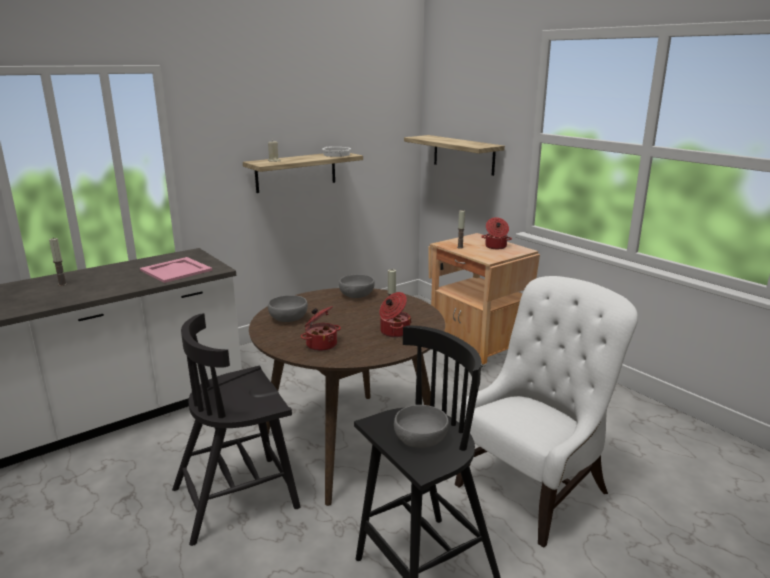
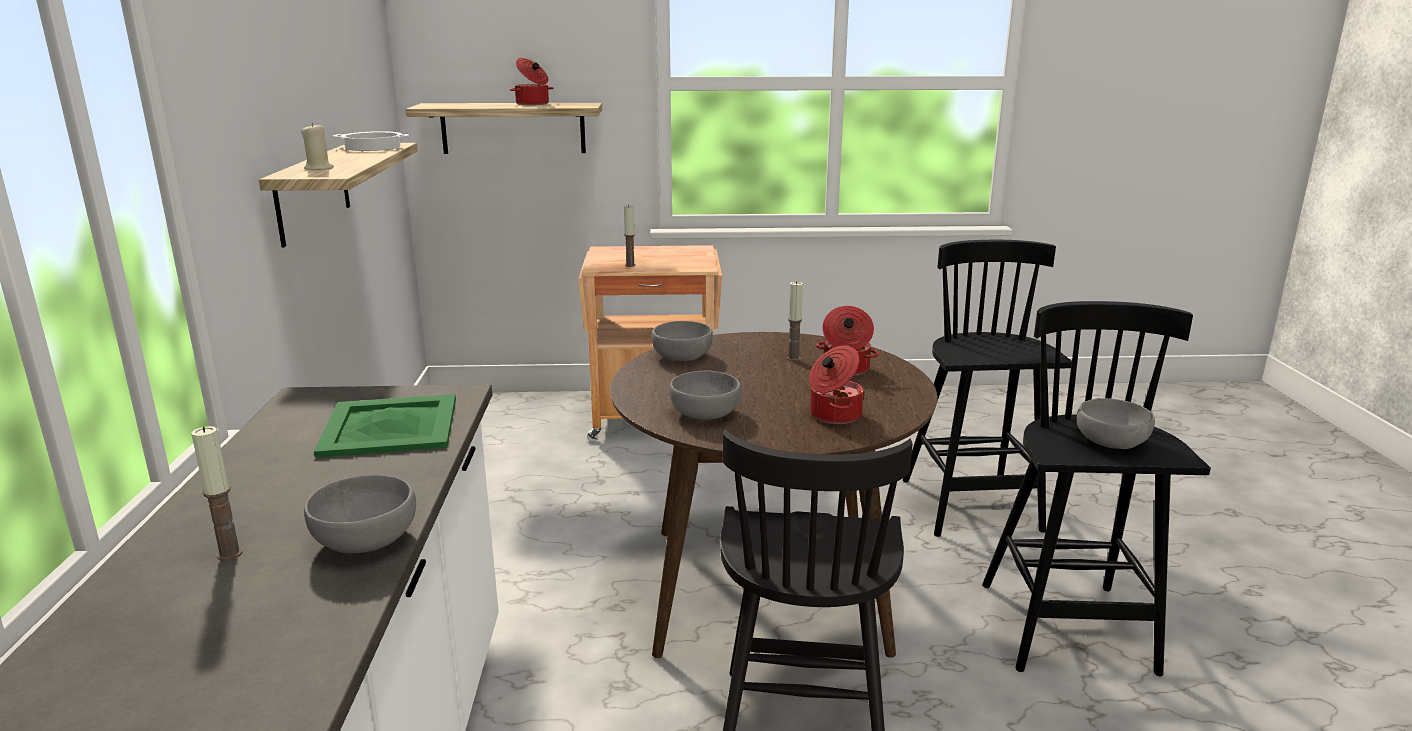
camera: 55 degrees left, 0 degrees up
(80, 295) = (365, 540): none -> grey bowl
(176, 270) = (391, 427): pink tray -> green tray
(495, 247) = (663, 253): cooking pot -> cooking pot (533, 104)
(534, 488) = (972, 507): white chair -> black stool

